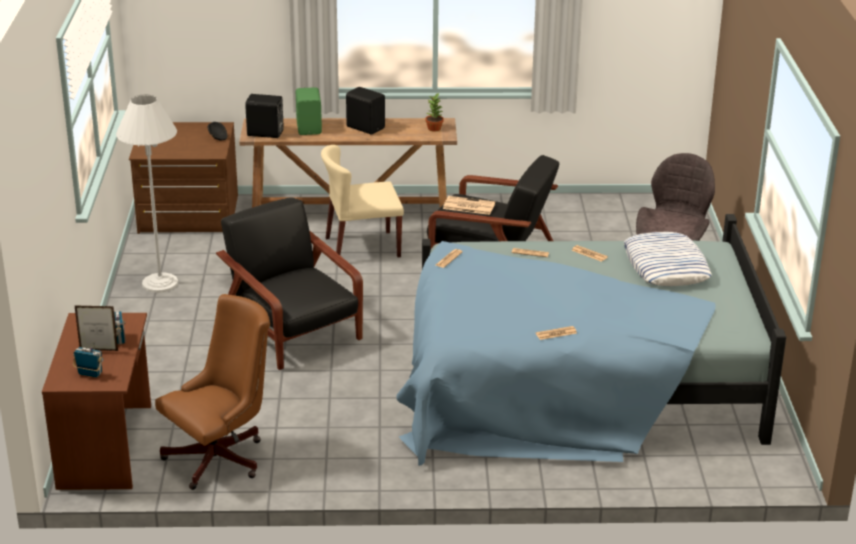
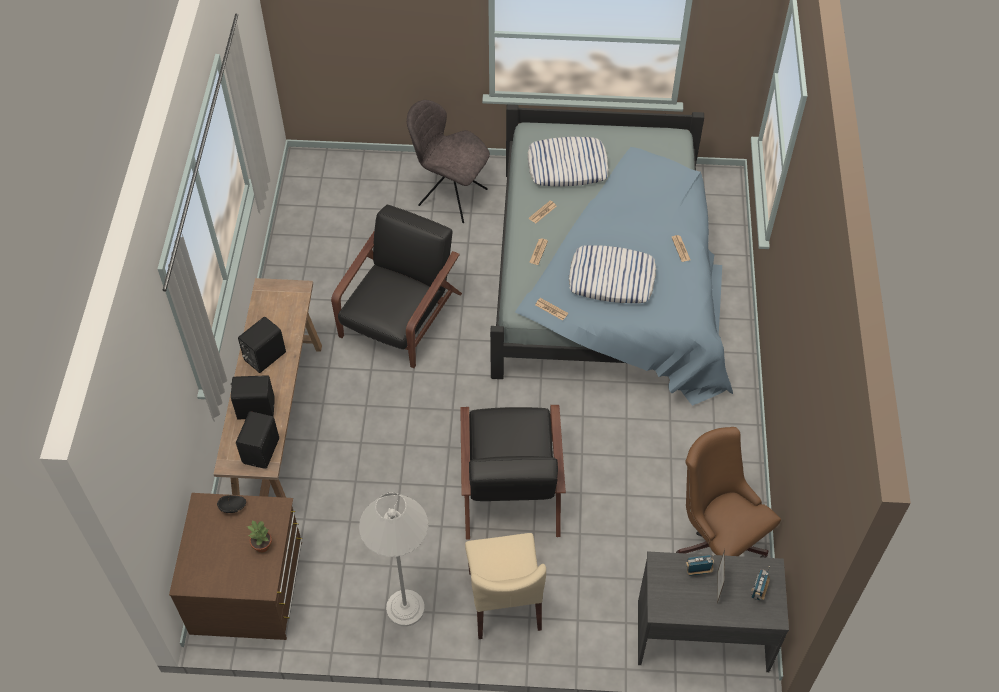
camera: 85 degrees left, 25 degrees up
(107, 446) = (701, 634): brown desk -> grey desk
(292, 330) = (511, 484): black armchair -> black armchair turned 60 degrees counterclockwise
(310, 128) = (255, 408): green speaker -> black speaker
(362, 247) = (354, 421): beige chair -> beige chair (504, 601)
(434, 128) = (280, 296): potted plant -> potted plant (262, 545)
(468, 206) = (380, 302): newspaper -> none
(499, 292) = (612, 279): none -> pillow

